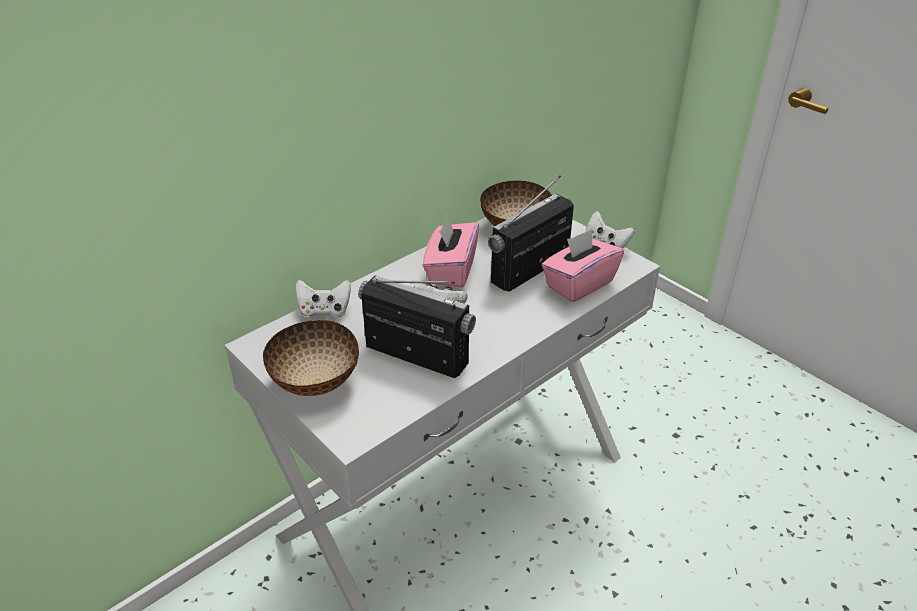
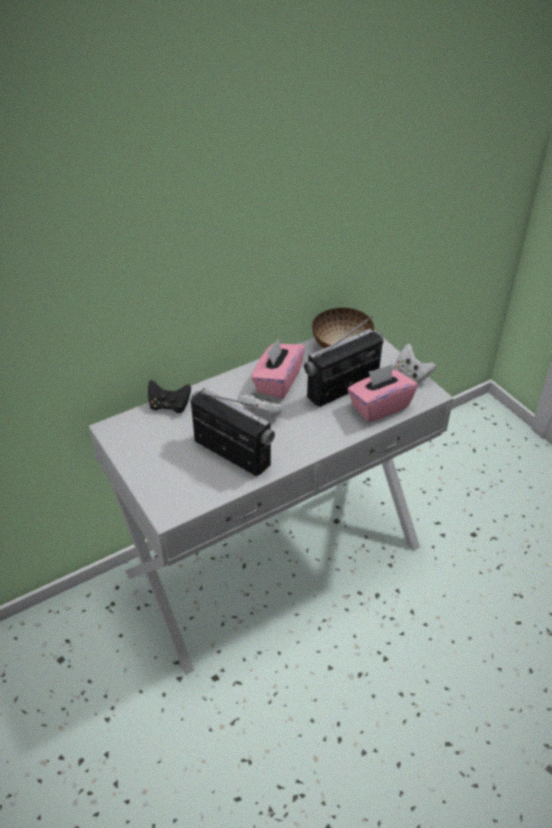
camera: 10 degrees right, 5 degrees up
(314, 383) = (149, 466): bowl -> none
(324, 311) = (169, 406): white game controller -> black game controller

